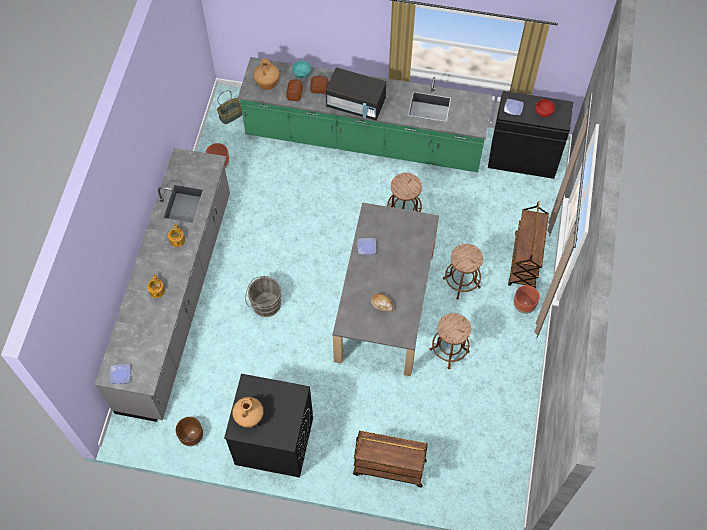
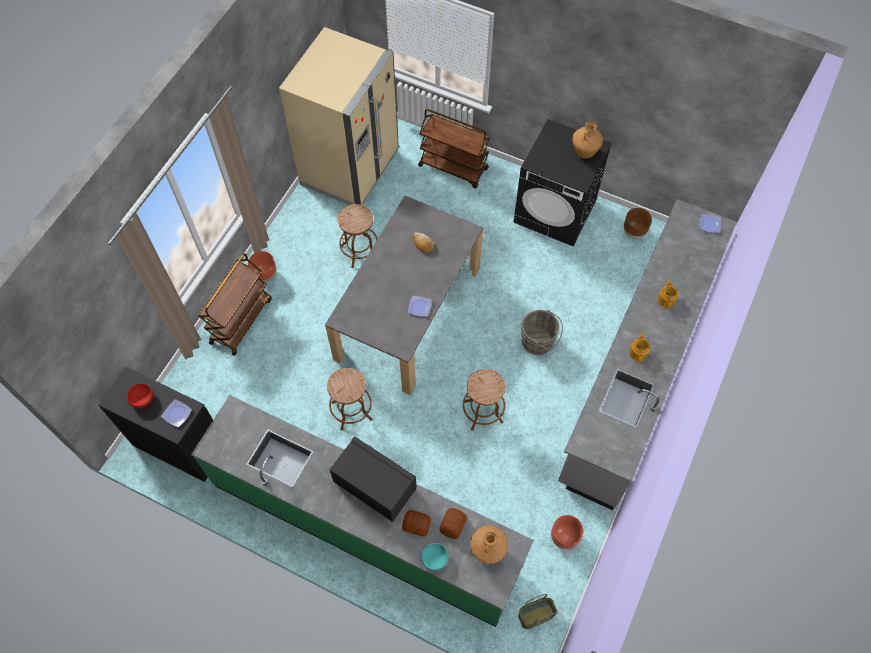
camera: 165 degrees left, 0 degrees up
(461, 282) = (319, 315): brown stool -> brown stool (483, 412)
(493, 439) = (350, 168): none -> beige fridge

